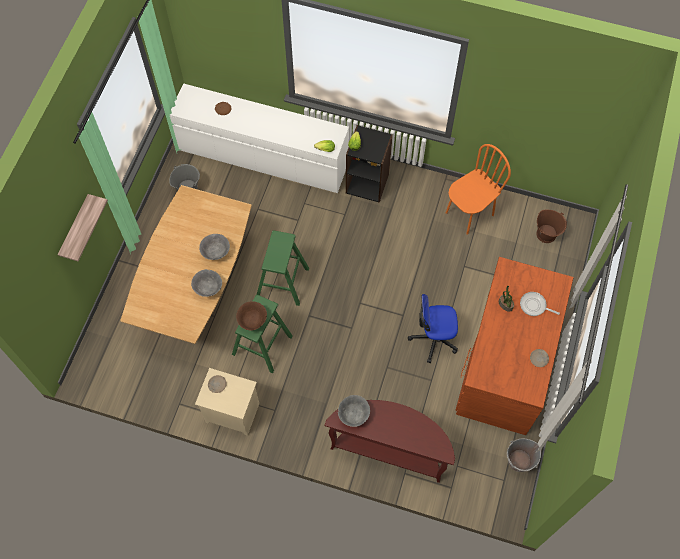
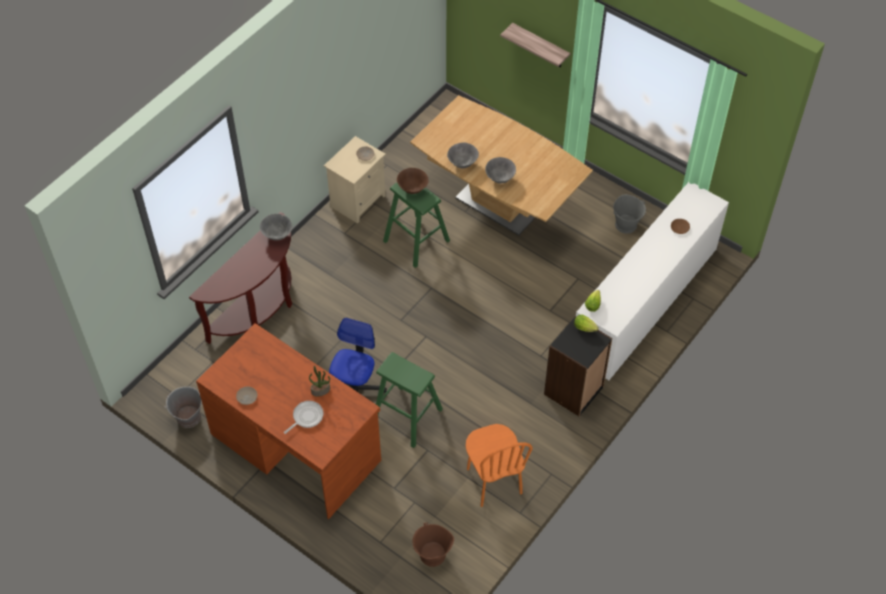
camera: 110 degrees right, 10 degrees down
(282, 282) = (479, 276): green stool -> green stool (407, 416)

